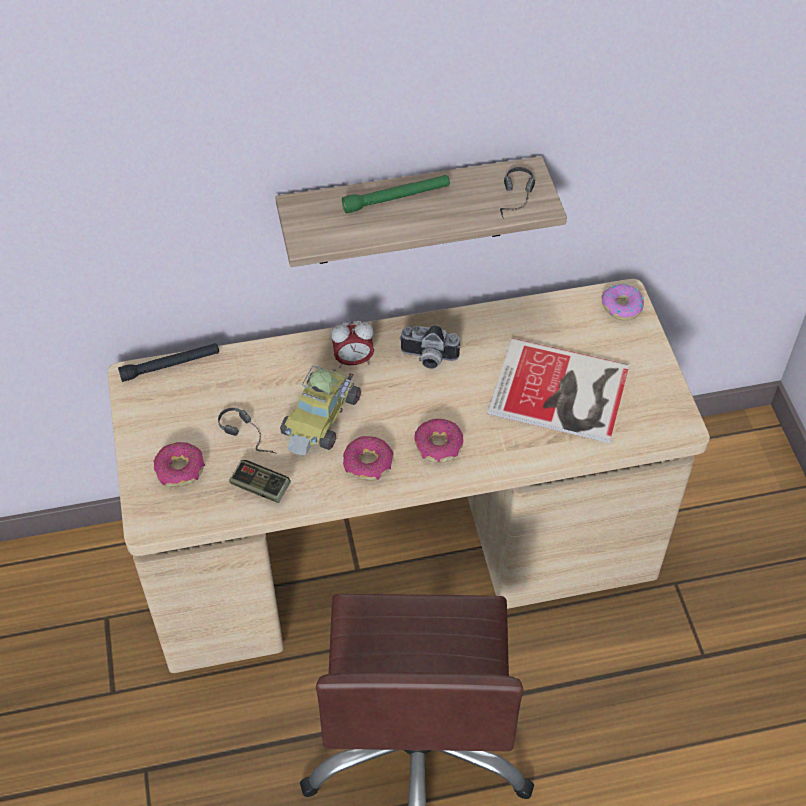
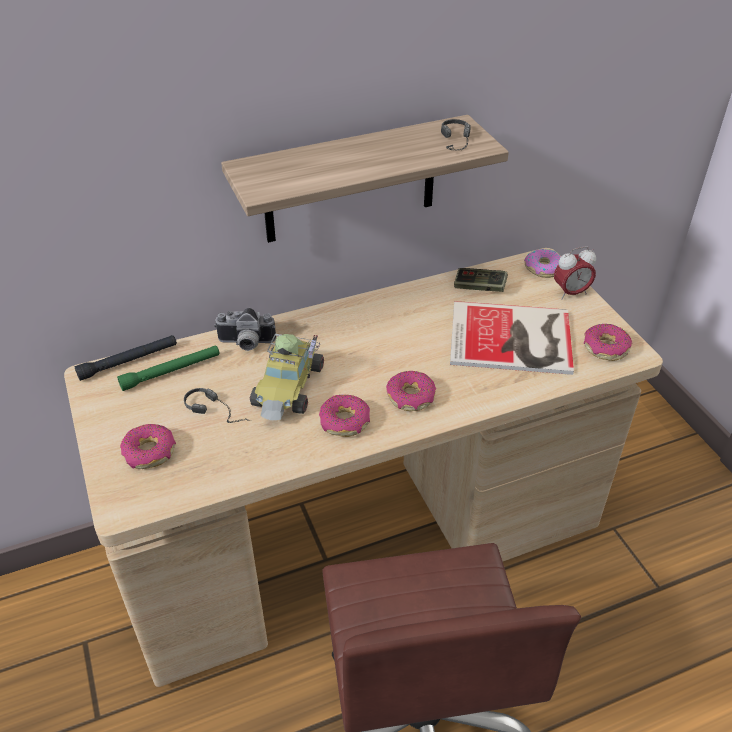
camera: 10 degrees left, 10 degrees down
(260, 487) = (238, 458): game controller -> game controller (479, 287)
(353, 361) = (310, 337): alarm clock -> alarm clock (570, 293)
(396, 198) = (342, 153): green flashlight -> green flashlight (171, 372)
(428, 359) = (380, 327): camera -> camera (246, 344)
(654, 417) = (605, 348): none -> donut

